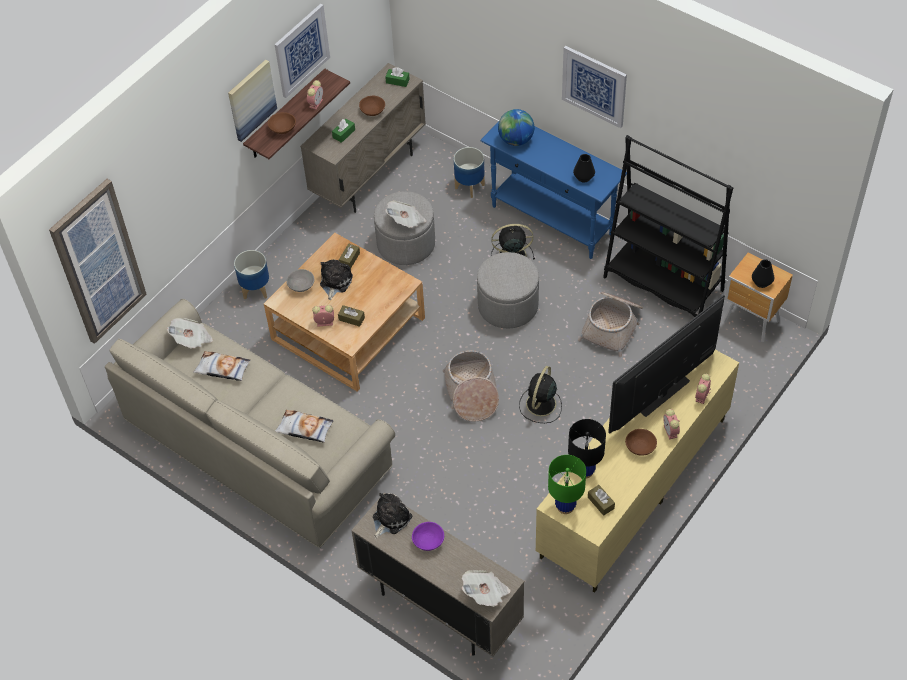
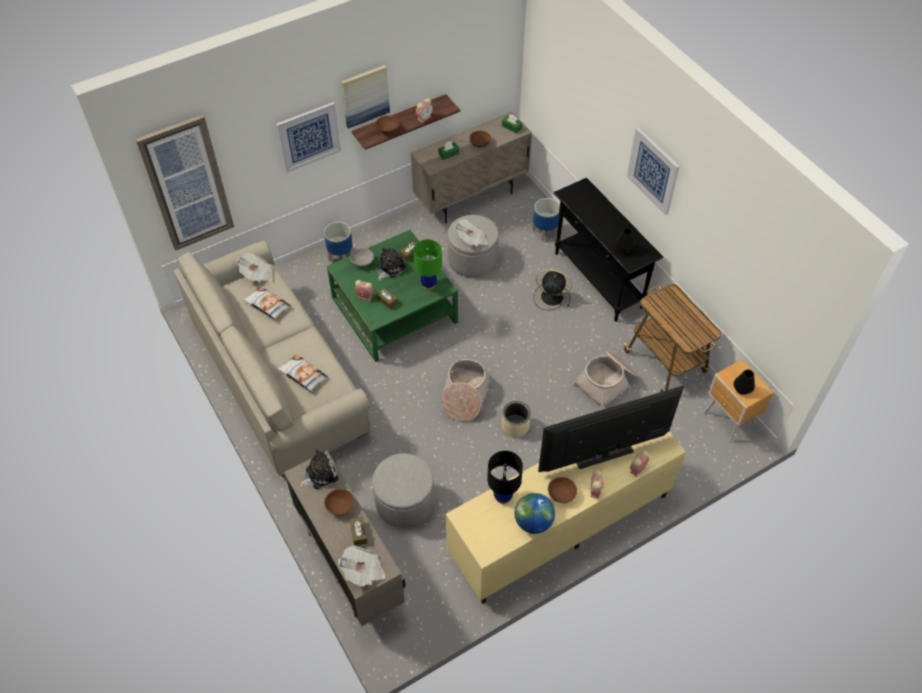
camera: 20 degrees right, 0 degrees up
(301, 50) = (424, 70): picture -> picture (309, 137)
(348, 328) = (394, 310): beige coffee table -> green coffee table
(428, 541) = (340, 506): purple bowl -> brown bowl
(508, 305) = (529, 336): grey ottoman -> grey ottoman (405, 502)
(516, 140) = (582, 201): globe -> globe (533, 522)
(540, 405) = (515, 426): black fan -> beige planter
(552, 221) = (598, 280): blue console table -> black console table
(565, 506) = (470, 521): green table lamp -> green table lamp (428, 284)
(601, 503) = (503, 530): brown tissue box -> brown tissue box (359, 533)
(663, 284) = (666, 363): black bookcase -> cart

